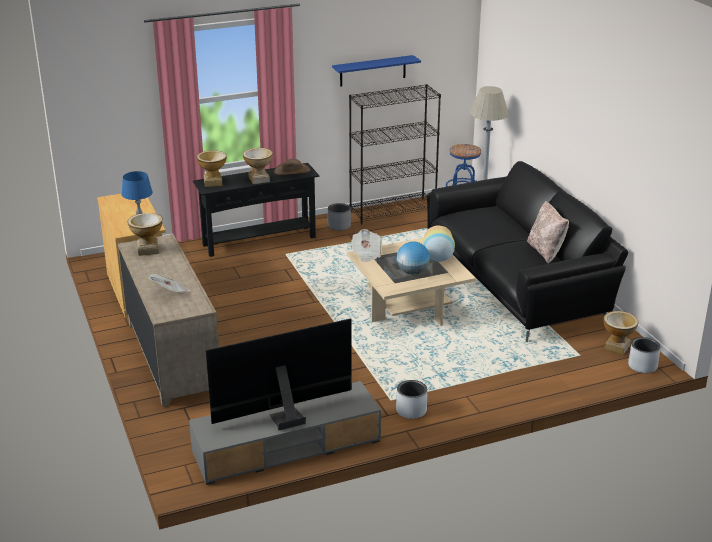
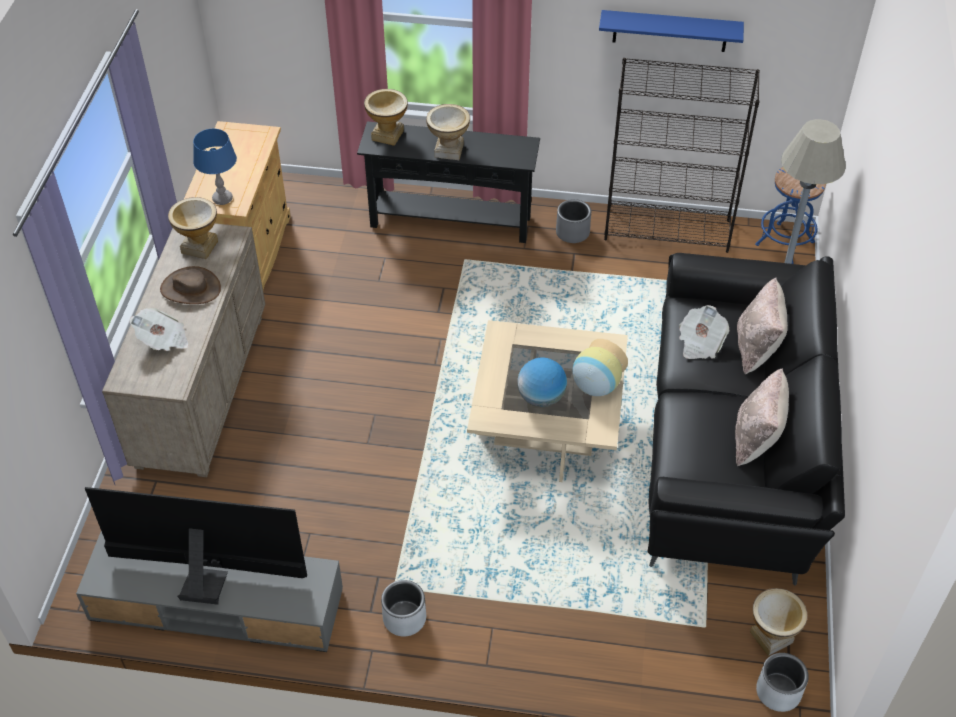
camera: 30 degrees right, 20 degrees up
(292, 171) = (505, 148): brown hat -> brown hat (190, 288)
(366, 254) = (509, 335): newspaper -> newspaper (700, 343)
(508, 219) = (756, 348): none -> beige pillow

